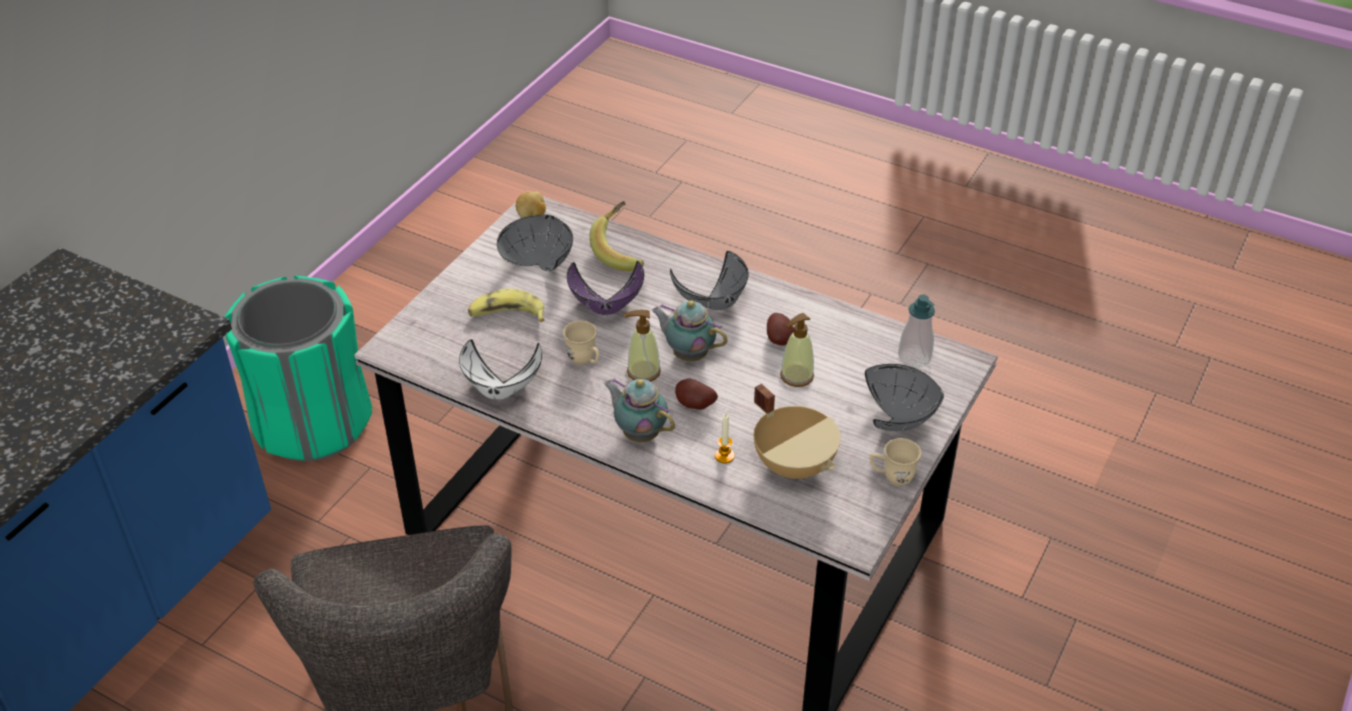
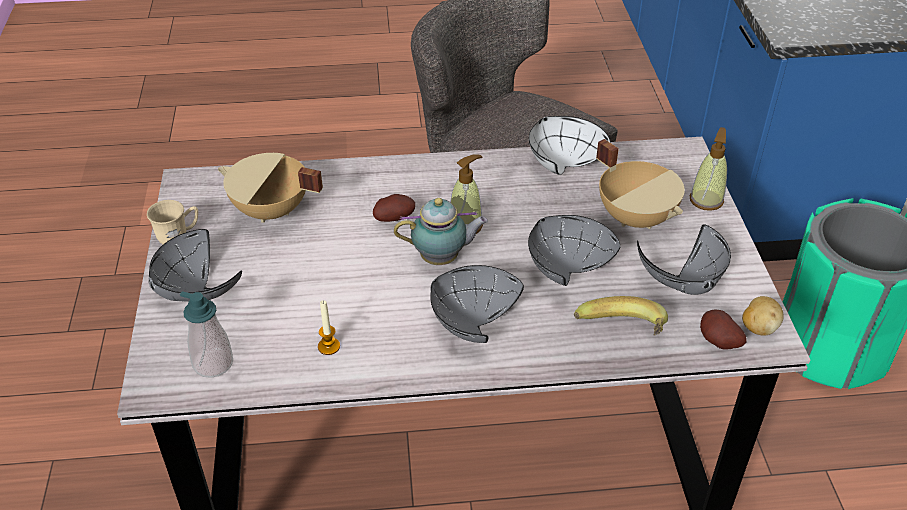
camera: 145 degrees right, 0 degrees up
(507, 315) = (636, 217): banana -> beige cooking pot
(585, 361) = (524, 211): beige mug -> none
(607, 306) = (563, 267): purple bowl -> grey bowl
(639, 433) = (418, 179): teapot -> none
(724, 456) = (335, 193): candle -> candle (329, 346)
(780, 340) = (367, 314): potato -> potato (717, 342)
(796, 376) = (323, 286): soap dispenser -> soap dispenser (706, 200)

